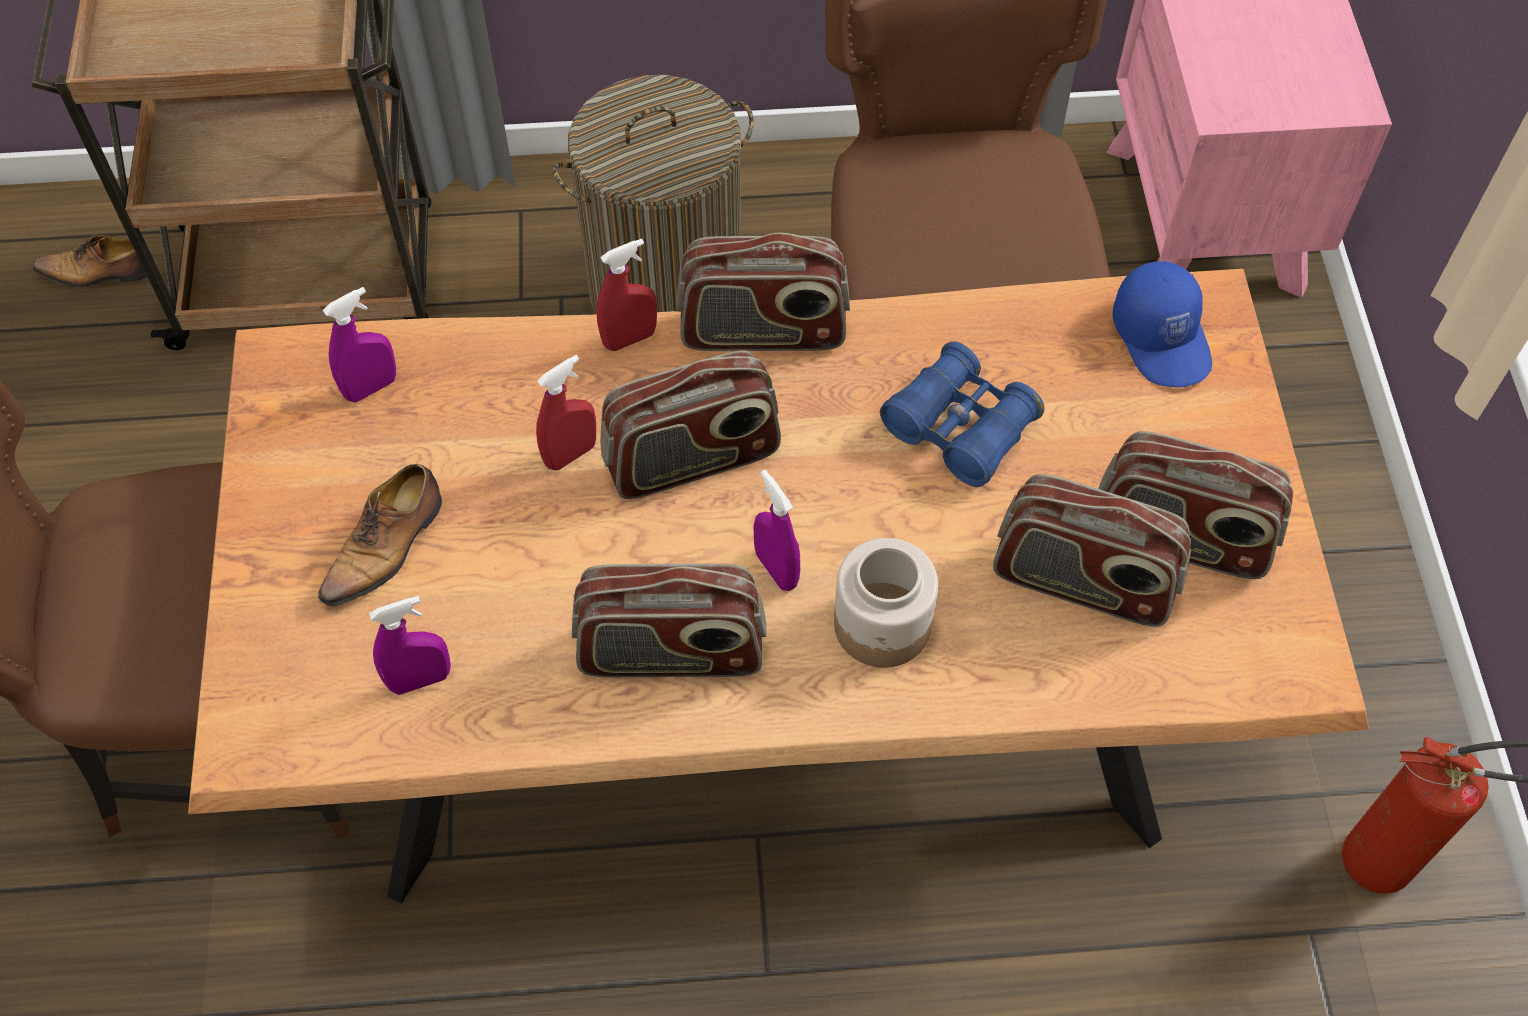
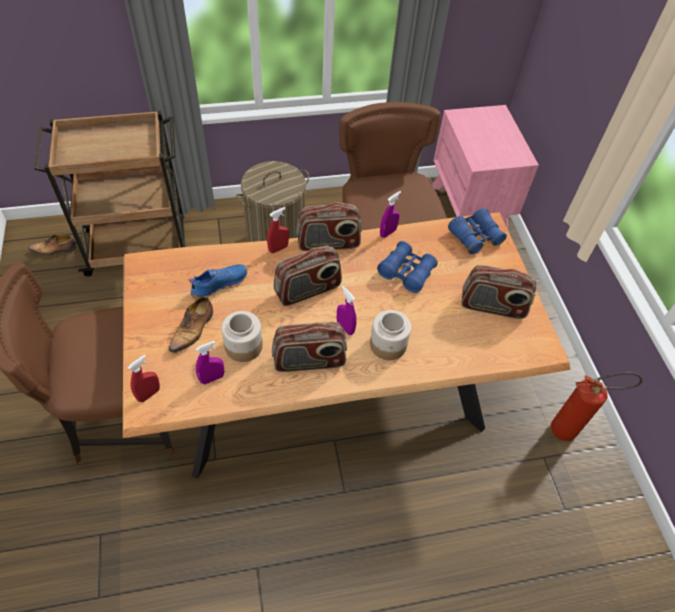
camera: 10 degrees left, 5 degrees down
(371, 387) = (180, 272): purple spray bottle -> purple spray bottle (388, 232)
(465, 428) = (219, 284): none -> blue shoe
(507, 601) = (243, 346): none -> jar
(571, 454) = (261, 291): red spray bottle -> red spray bottle (149, 394)
(1082, 582) = (459, 324): radio -> none
(1163, 338) = (475, 237): blue cap -> blue binoculars

